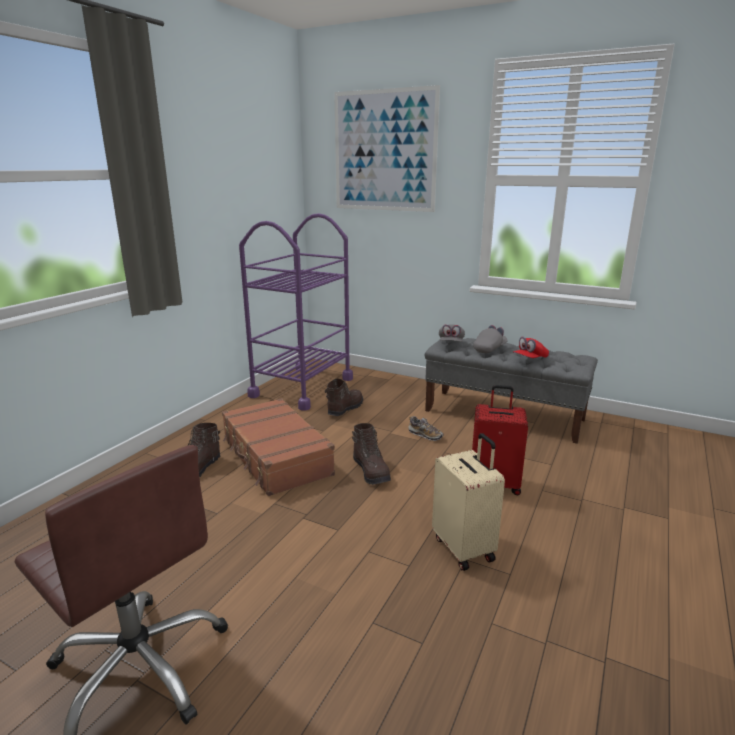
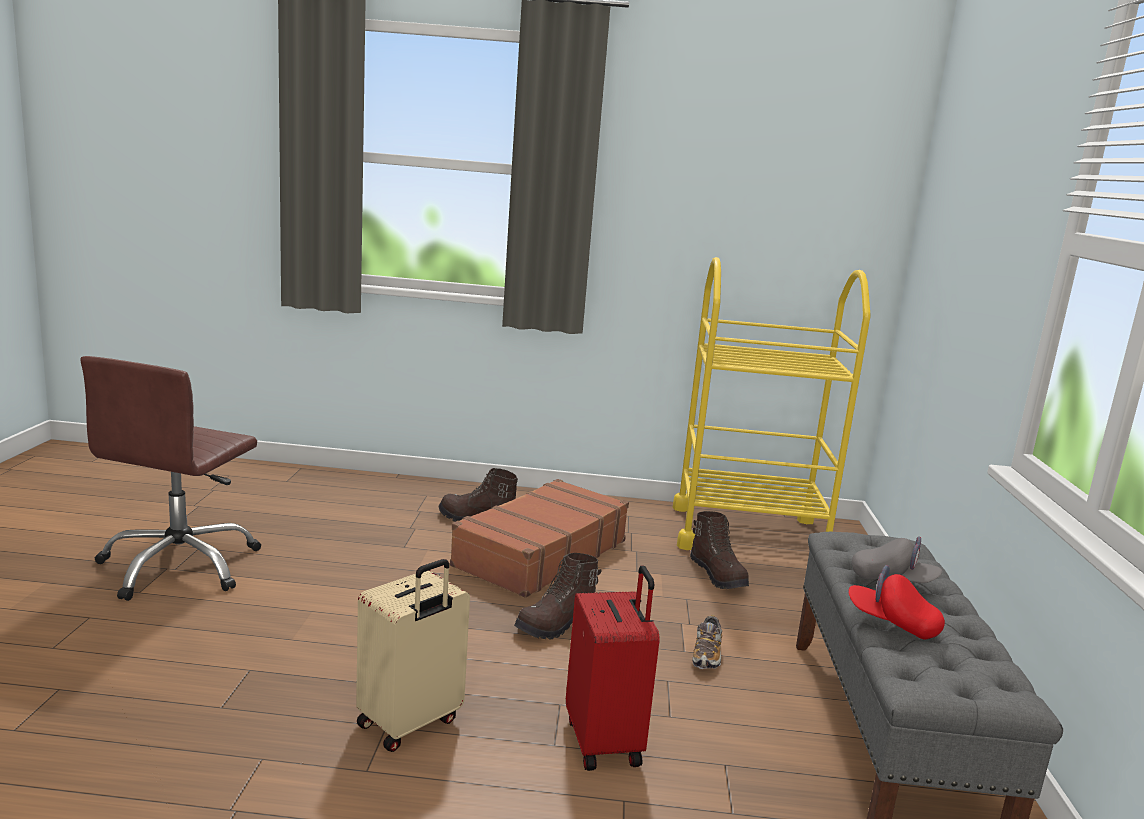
camera: 65 degrees right, 5 degrees down
(302, 387) = (748, 533): purple cart -> yellow cart
(344, 409) = (718, 575): brown boot -> brown boot turned 60 degrees clockwise
(384, 151) = (981, 175): picture -> none
(451, 343) = (866, 544): grey cap -> none

